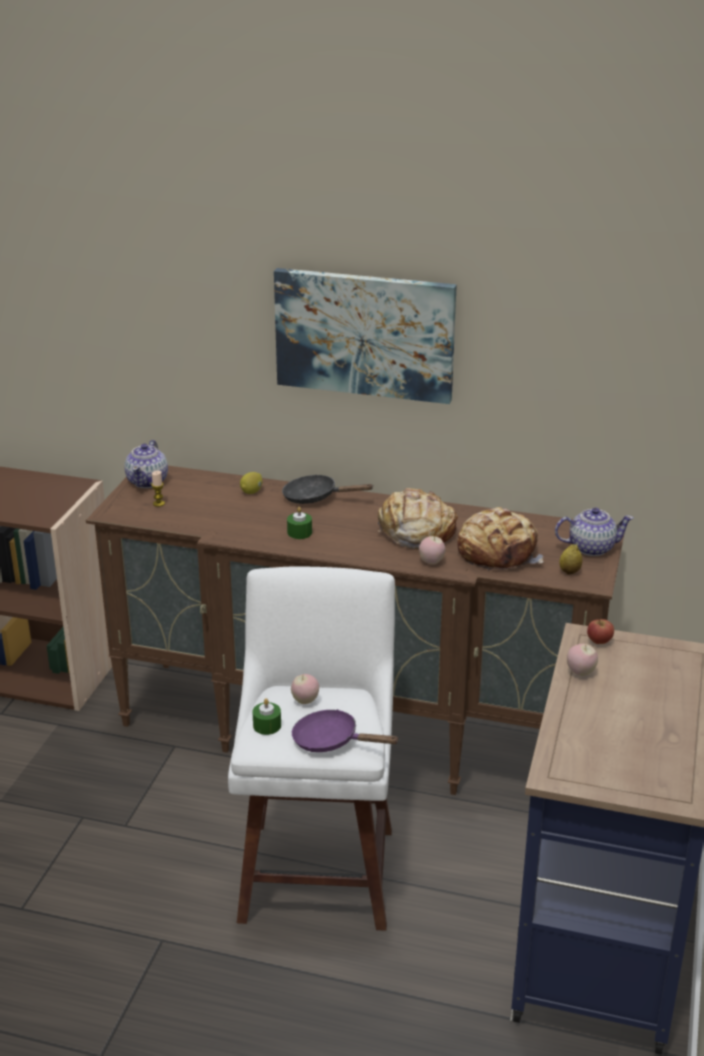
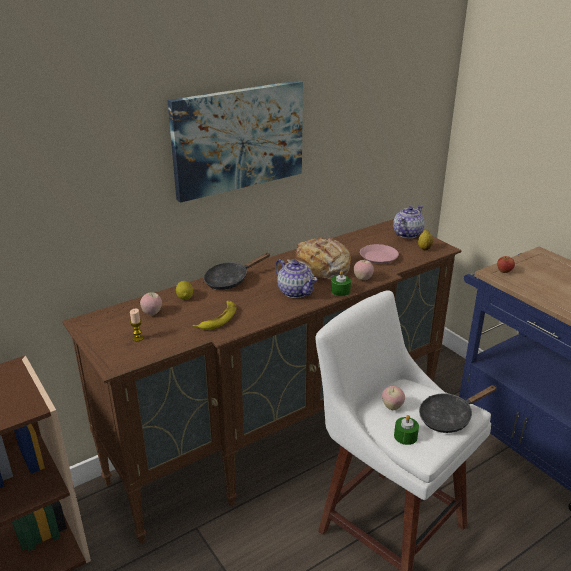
camera: 50 degrees left, 0 degrees up
(148, 481) = (98, 329): teapot -> teapot (295, 291)
(239, 522) = (218, 318): none -> banana
(299, 532) = (265, 303): green candle -> green candle (340, 291)
(332, 741) = (449, 417): purple frying pan -> black frying pan
(498, 552) = (378, 257): bread -> pink plate
(580, 672) = (531, 289): apple -> apple (152, 313)

